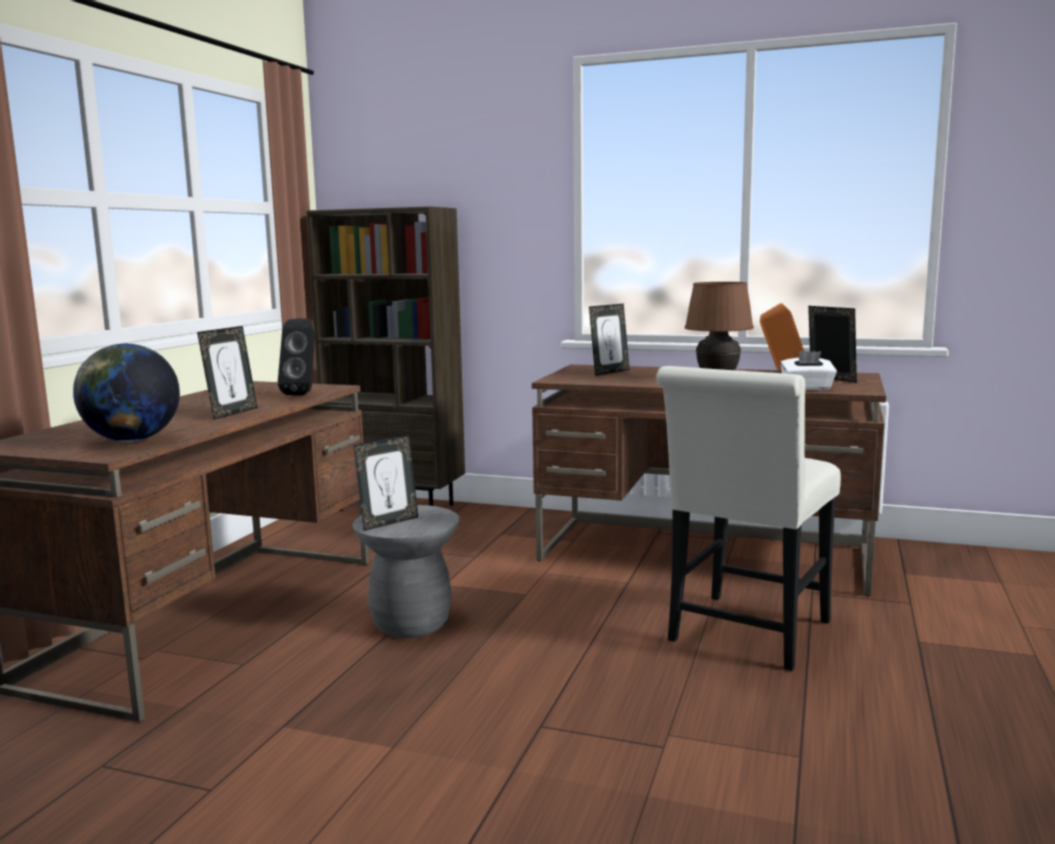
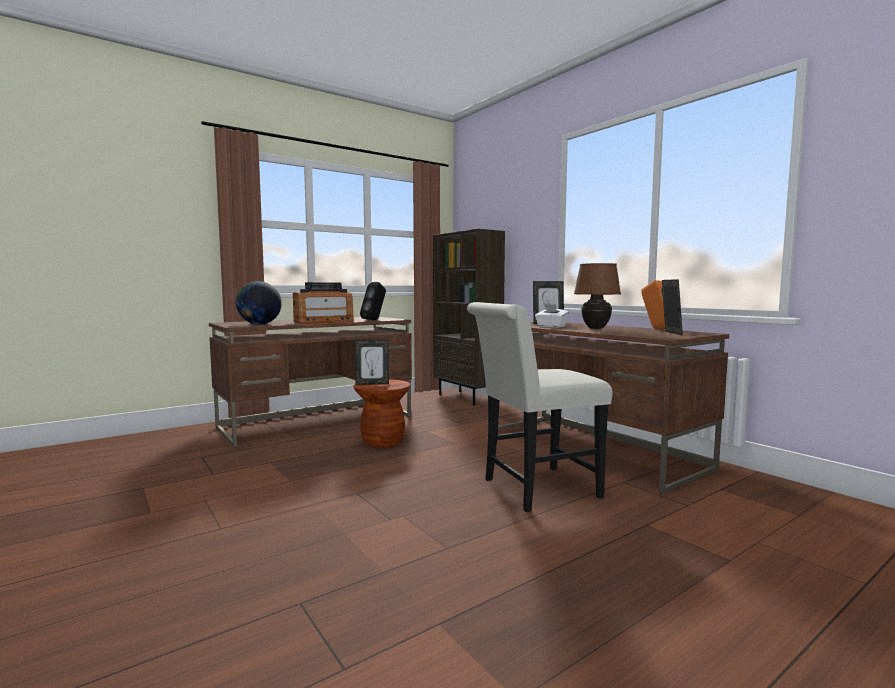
camera: 35 degrees right, 5 degrees down
(232, 413) = (323, 322): picture frame -> radio
(411, 623) = (383, 442): grey stool -> brown stool
(807, 388) = (632, 334): white tissue box -> white tissue box (551, 326)

